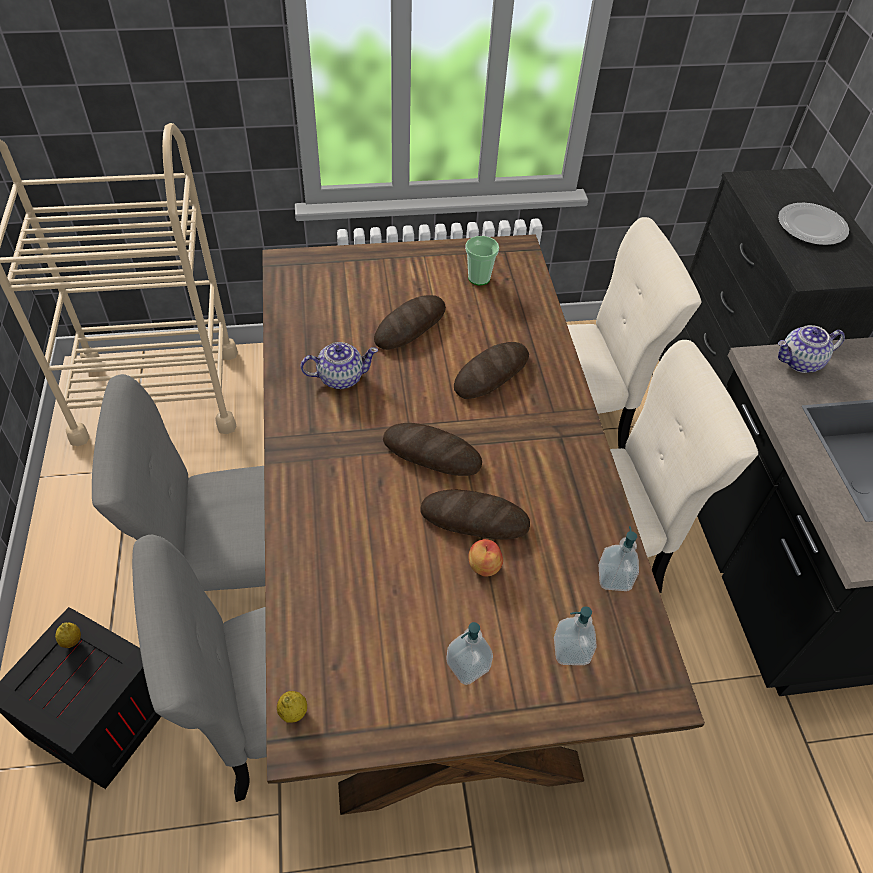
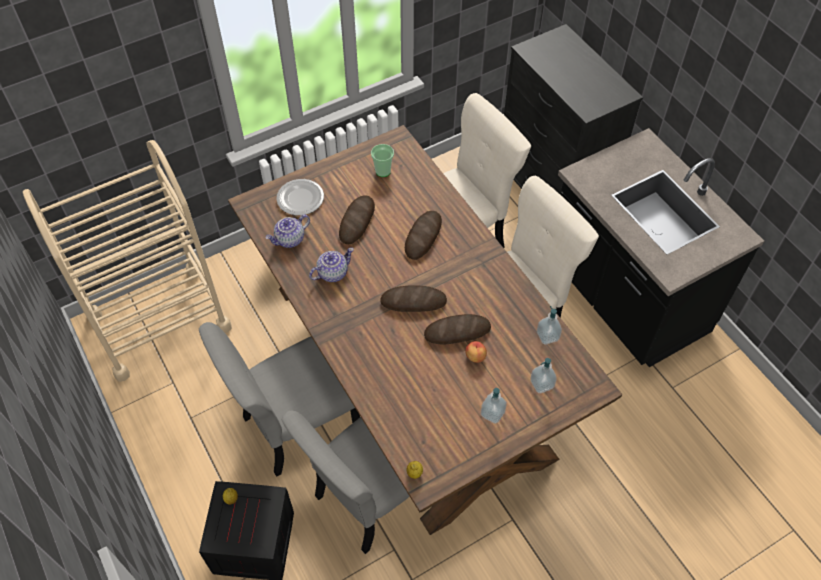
camera: 20 degrees left, 5 degrees up
(800, 362) = (601, 166): teapot -> teapot (290, 240)
(810, 226) = (578, 72): plate -> plate (300, 198)

